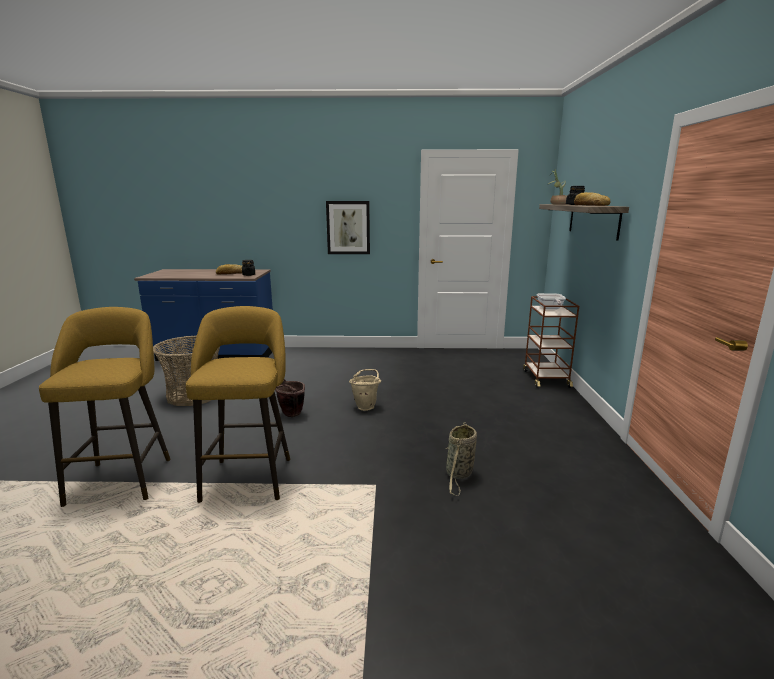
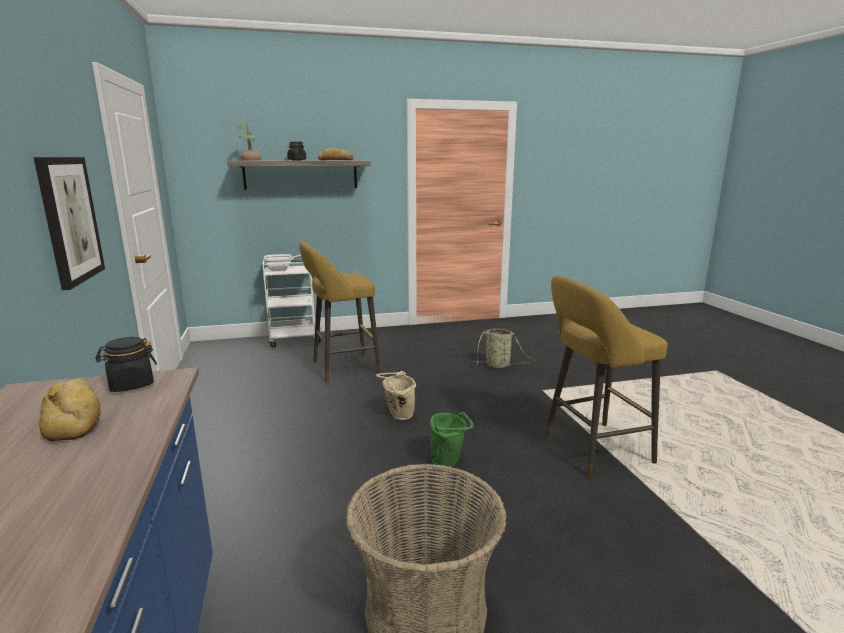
camera: 105 degrees left, 0 degrees up
(123, 477) = (694, 542): yellow stool -> yellow stool (341, 368)
(290, 415) = (449, 463): brown bucket -> green bucket
(545, 378) = (294, 340): brown cart -> white cart

